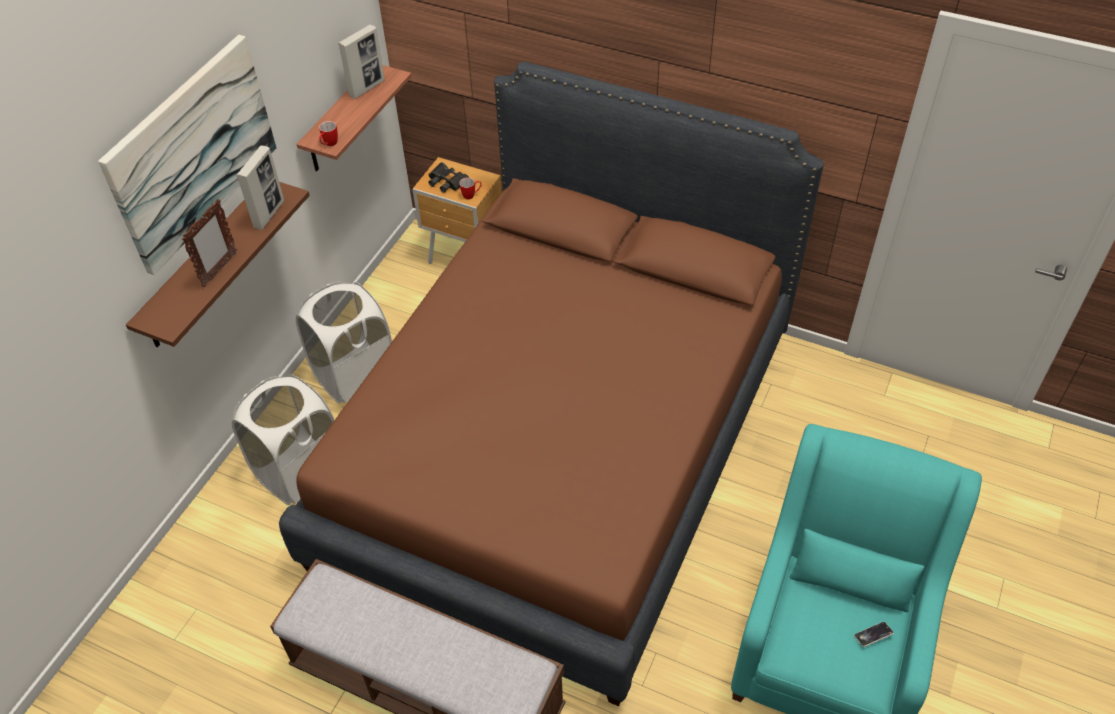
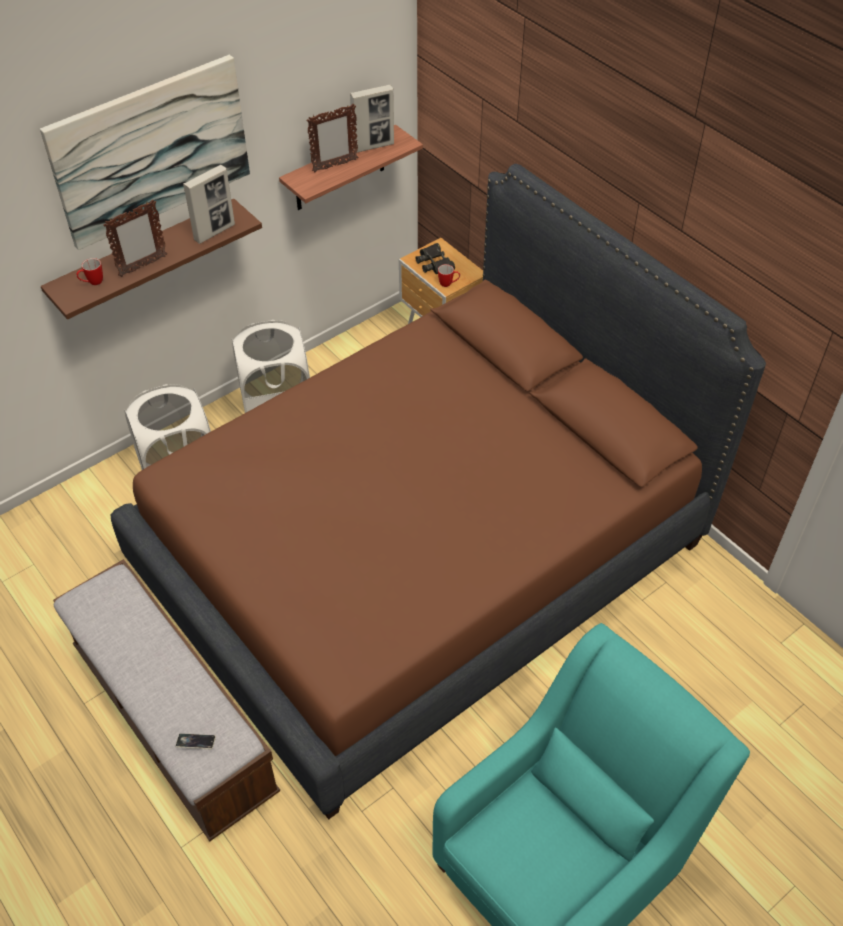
camera: 25 degrees right, 0 degrees up
(329, 144) = (306, 187): mug -> mug (92, 283)
(343, 117) = (334, 166): none -> picture frame
(873, 635) = (575, 866): phone -> phone (196, 742)

